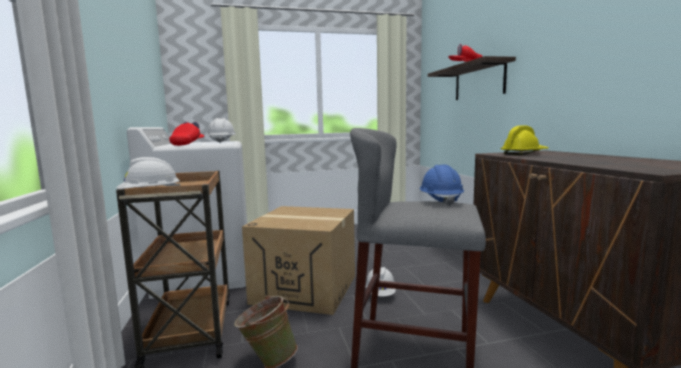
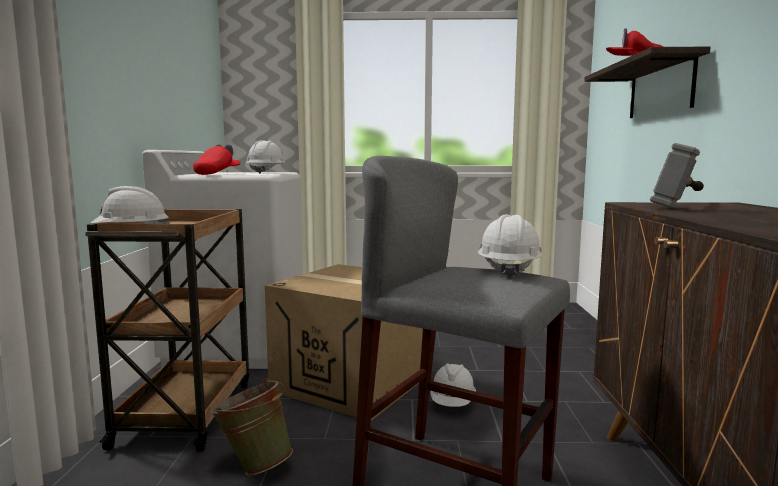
camera: 15 degrees right, 0 degrees up
(440, 201) = (509, 270): blue hard hat -> white hard hat
(524, 153) = (682, 205): yellow hard hat -> hammer

